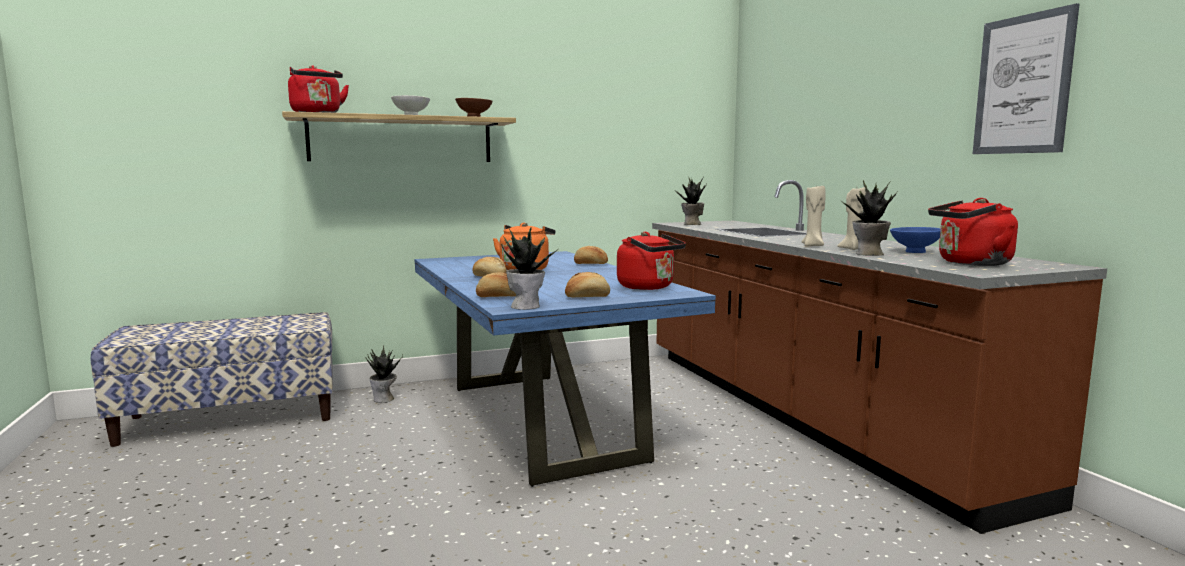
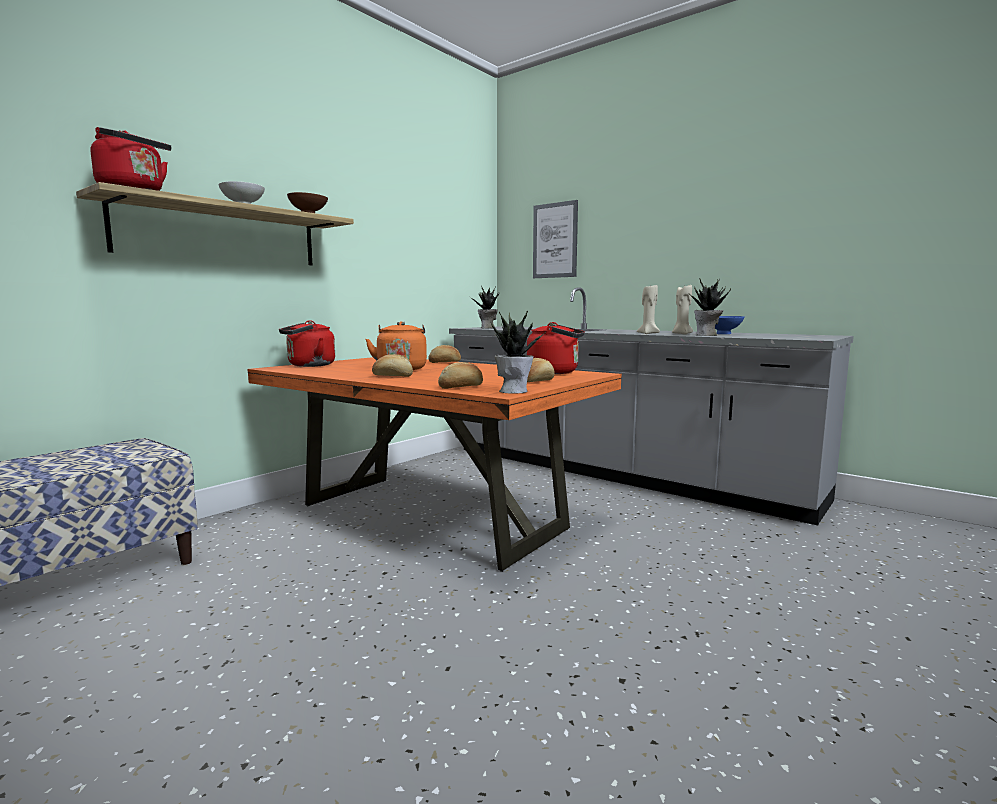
camera: 30 degrees left, 0 degrees up
(384, 399) = (233, 529): potted plant -> none
(543, 422) = (432, 517): blue dining table -> orange dining table
(802, 414) = (616, 473): brown counter -> grey counter
(970, 263) = (785, 336): red kettle -> red kettle (308, 365)
(1022, 85) = (780, 213): picture -> picture (555, 240)

